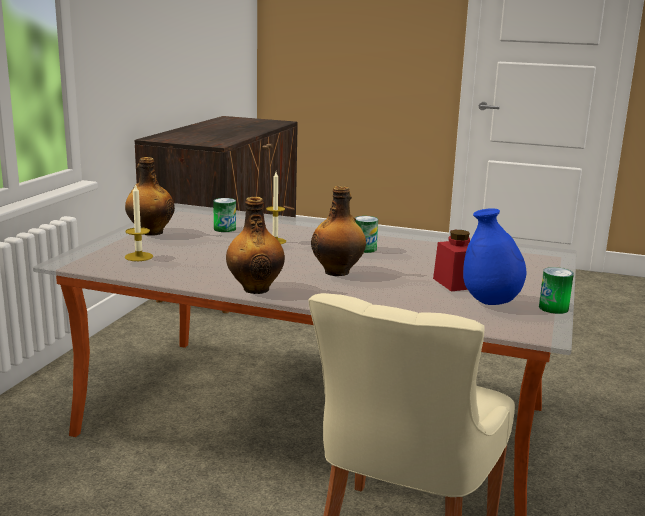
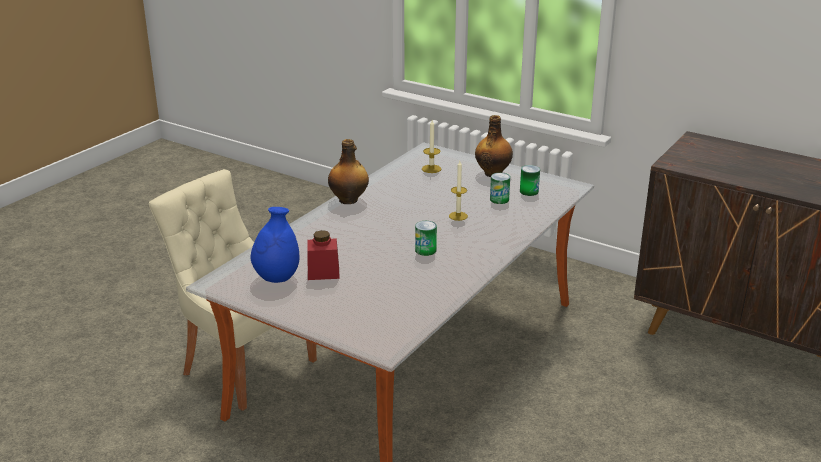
camera: 105 degrees right, 10 degrees up
(338, 272) = (371, 231): bottle -> none
(553, 308) = (250, 301): can -> can (529, 191)

